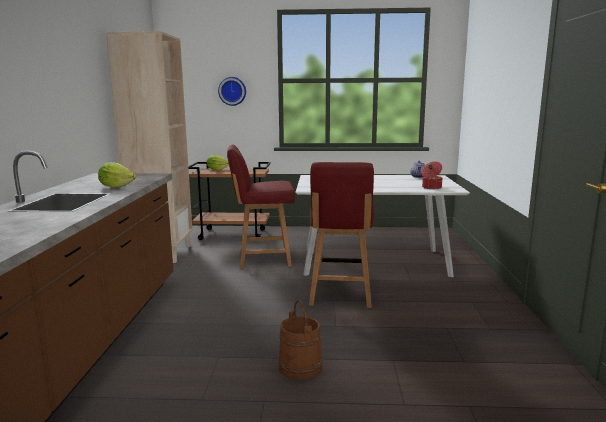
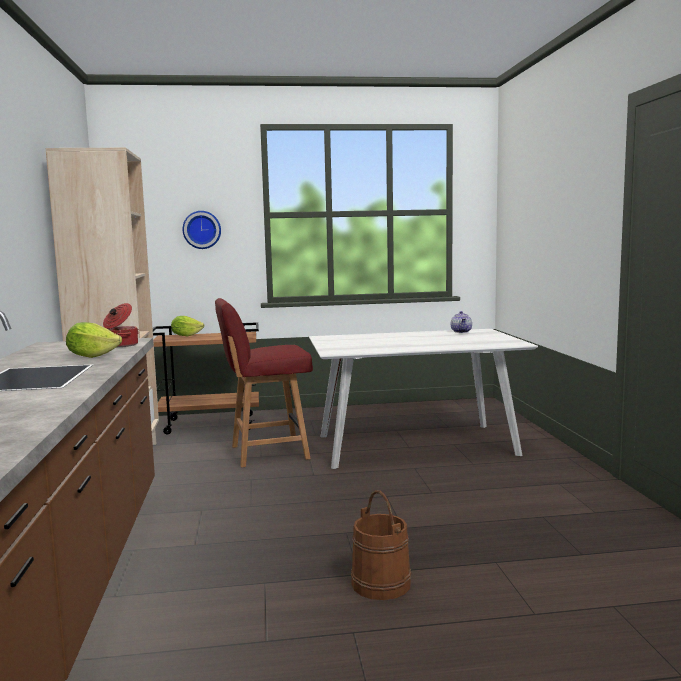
camera: 10 degrees left, 5 degrees down
(340, 294) = (391, 488): red chair -> none
(431, 187) = (487, 343): cooking pot -> cooking pot (121, 345)

